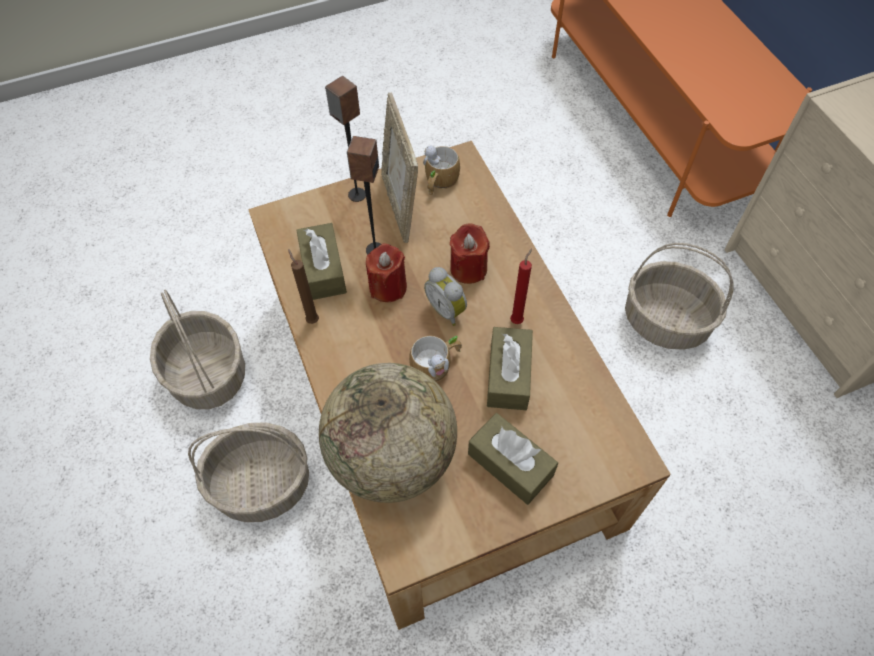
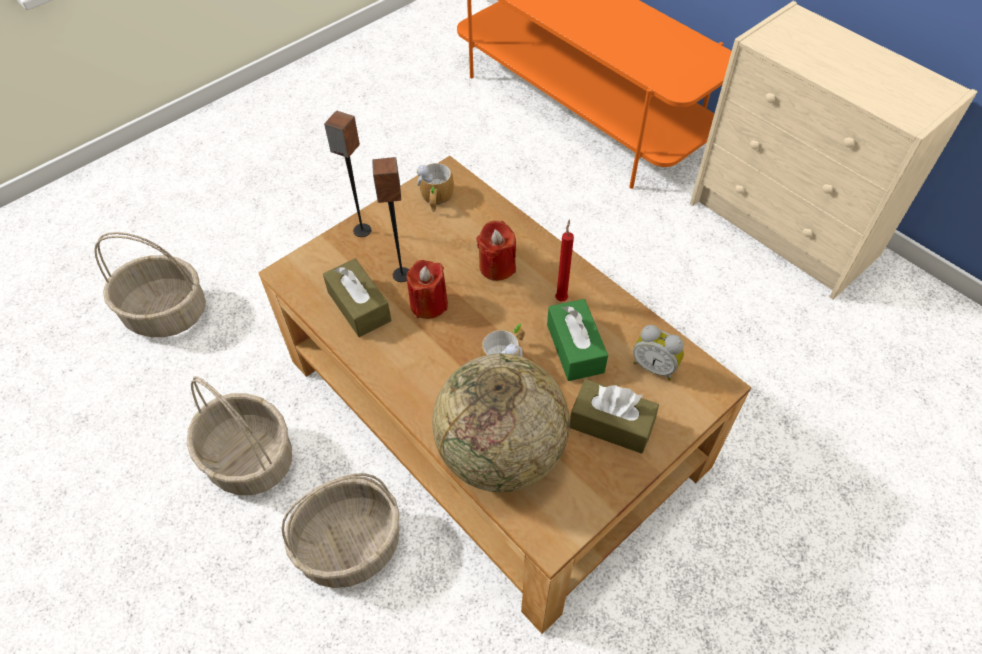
camera: 20 degrees left, 5 degrees down
(312, 319) = (367, 354): brown candle -> none
(400, 206) = (409, 229): picture frame -> none
(447, 309) = (494, 307): alarm clock -> alarm clock (654, 366)
(508, 375) = (575, 348): brown tissue box -> green tissue box
(666, 321) = (667, 278): basket -> basket (167, 313)

